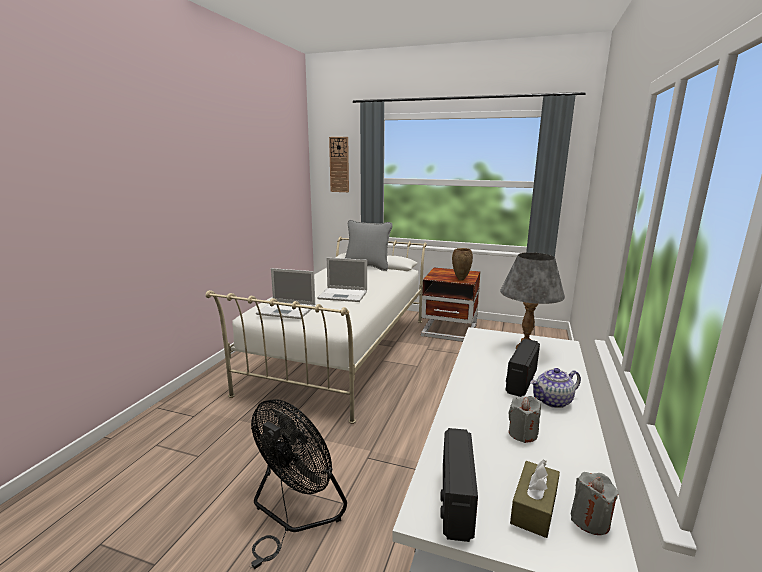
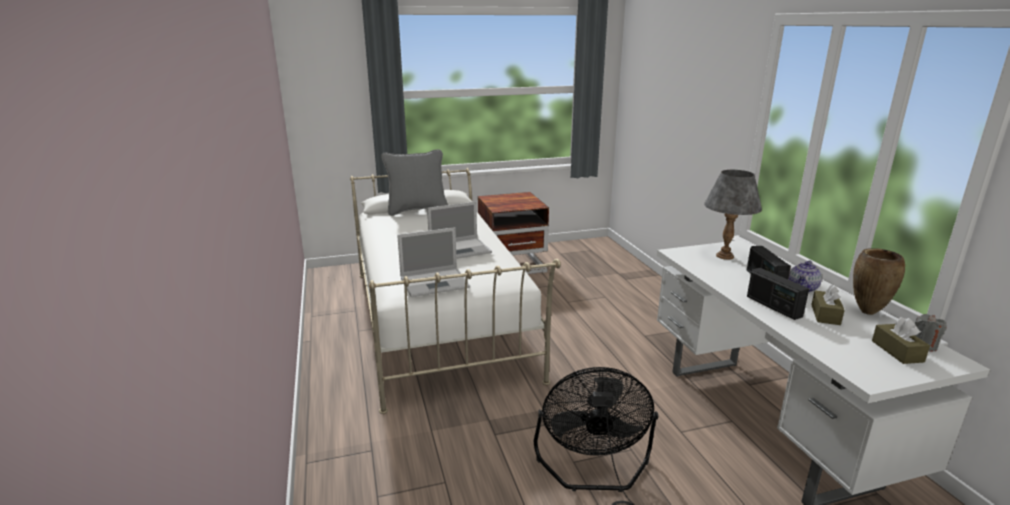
camera: 35 degrees left, 5 degrees up
(339, 164) = (329, 76): wall clock -> none
(455, 500) = (865, 365): radio -> radio (773, 306)
(460, 279) = (528, 205): brown vase -> brown vase (866, 312)
(522, 434) = (825, 315): grey candle -> brown tissue box

